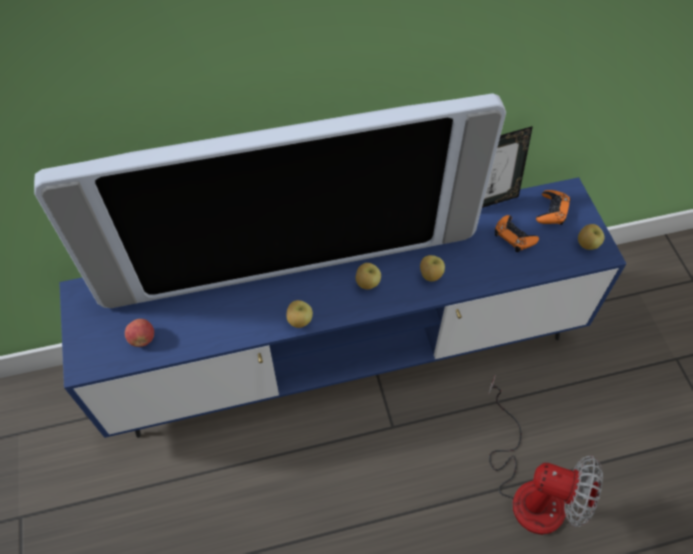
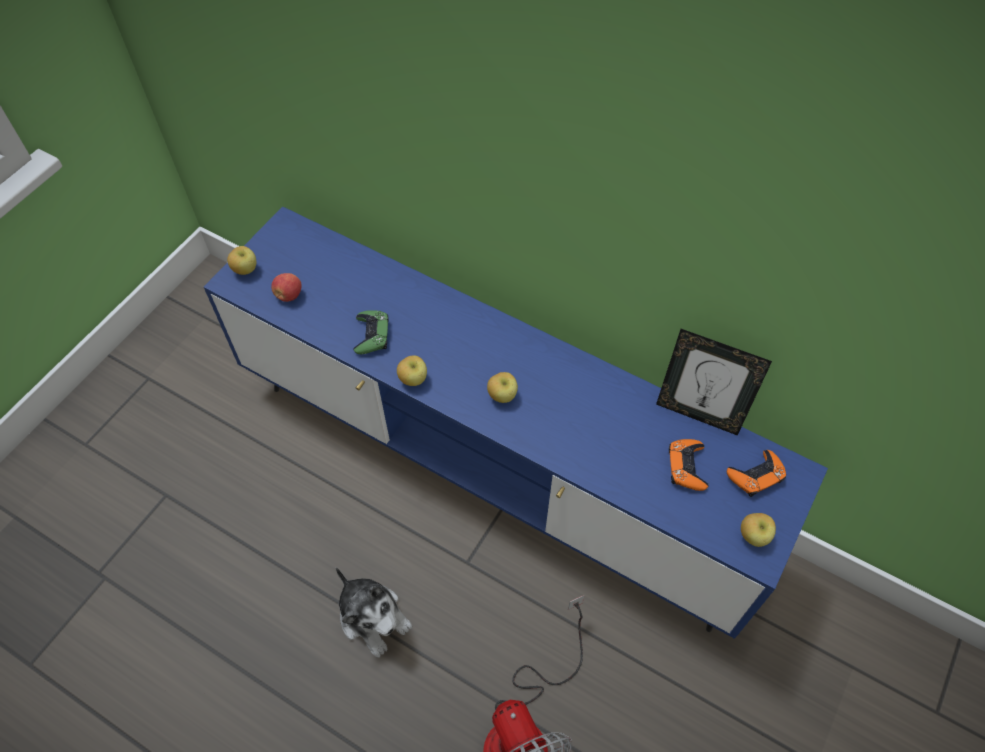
camera: 45 degrees right, 0 degrees up
(237, 316) = (372, 335): none -> green game controller
(290, 258) = (464, 322): television -> none
(373, 516) = (373, 617): none -> plush toy
(430, 275) = (564, 435): apple -> apple (245, 270)

